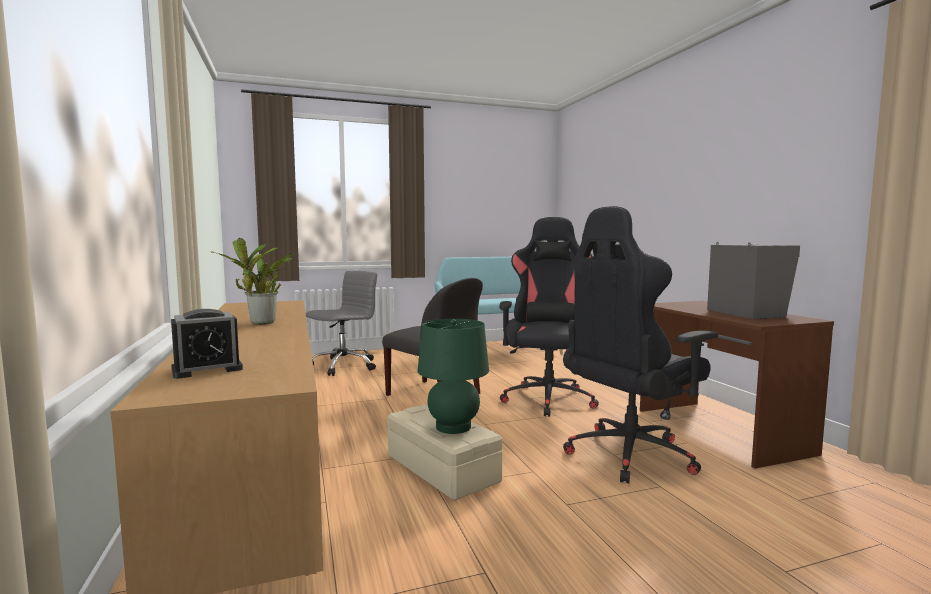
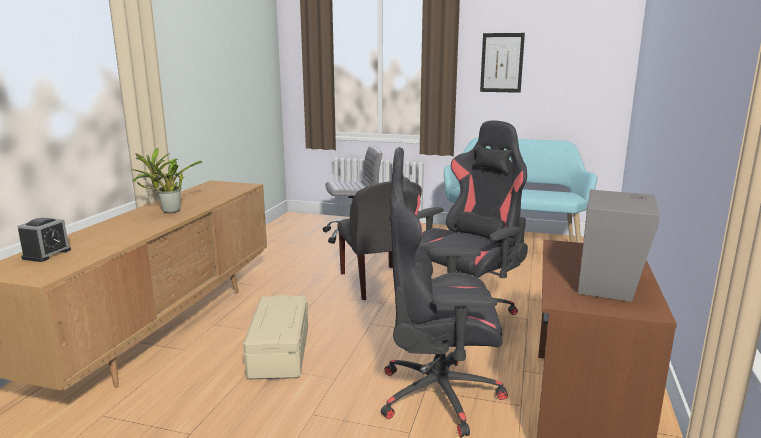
camera: 35 degrees right, 10 degrees up
(207, 369) = (47, 254): alarm clock -> alarm clock turned 75 degrees counterclockwise
(453, 427) = (276, 322): green table lamp -> none
(457, 192) = (502, 63): none -> picture

